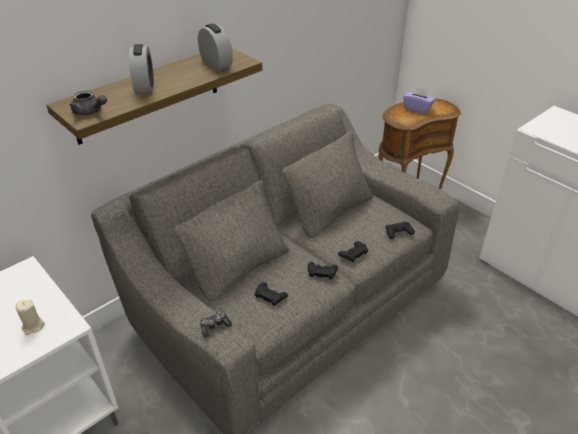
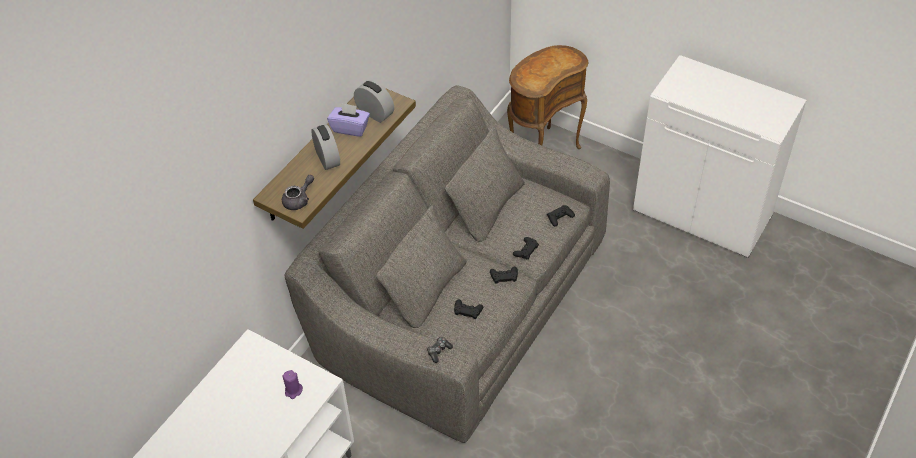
camera: 15 degrees left, 10 degrees up
(33, 326) = (293, 391): beige candle -> purple candle
(90, 112) = (299, 200): grey teapot -> grey teapot turned 60 degrees counterclockwise
(417, 109) = (543, 66): purple tissue box -> purple tissue box (350, 128)

